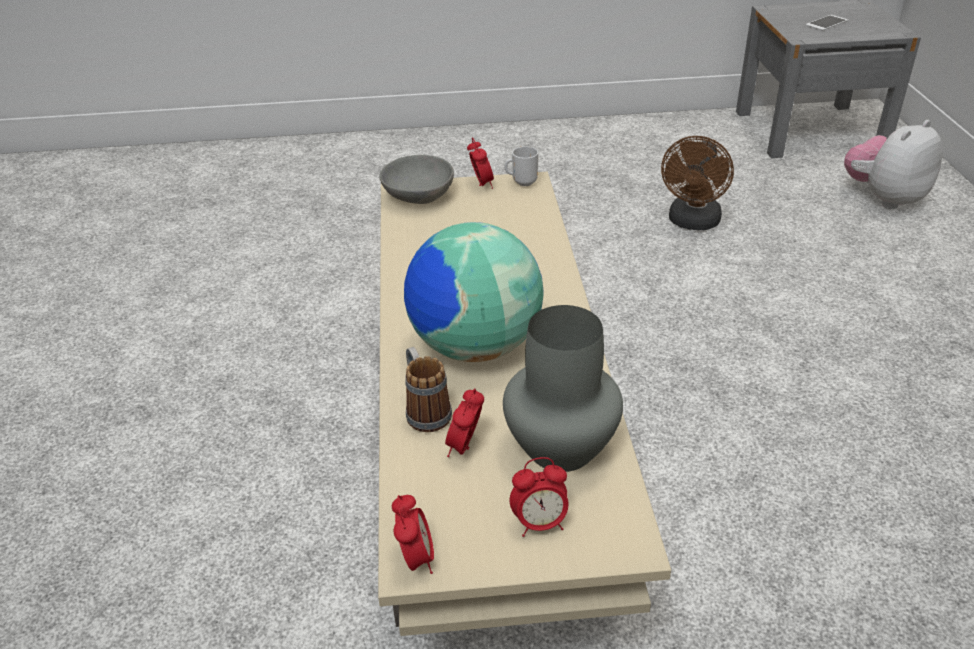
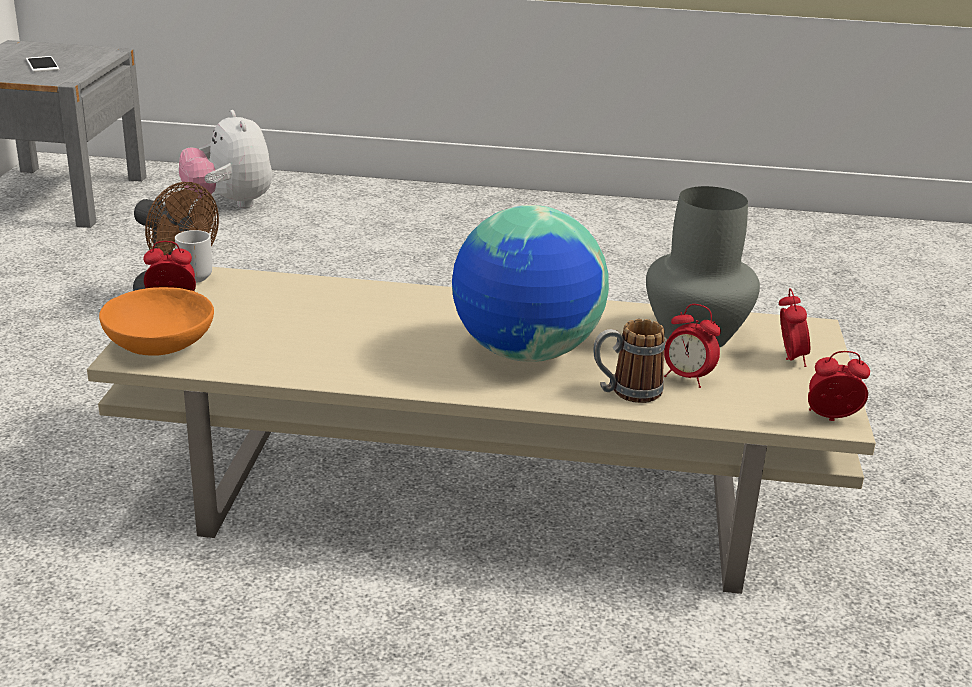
camera: 80 degrees left, 10 degrees down
(417, 196) = (160, 346): grey bowl -> orange bowl

